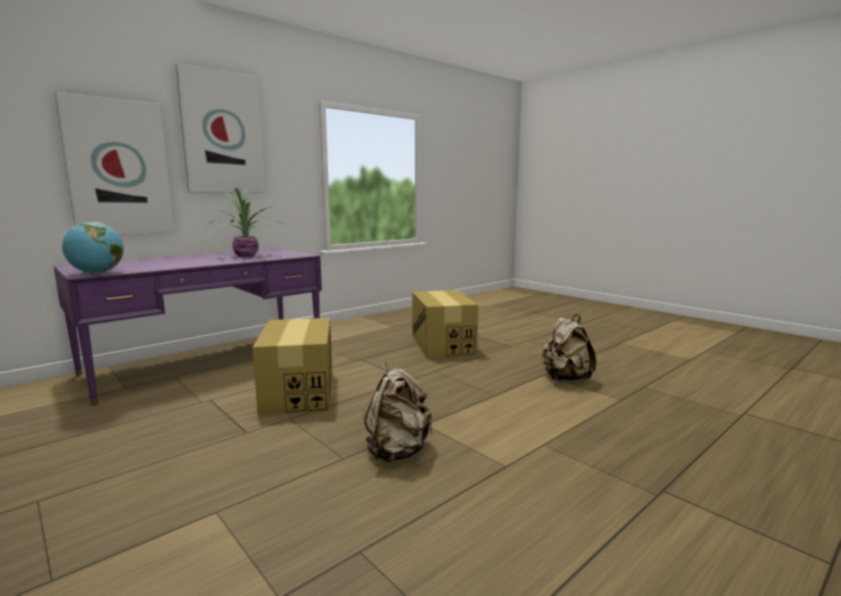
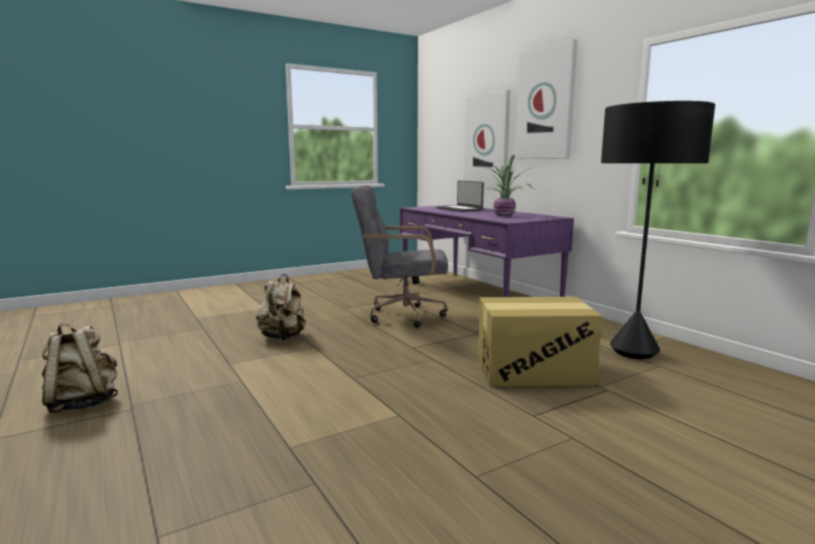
camera: 100 degrees right, 0 degrees up
(97, 273) = (417, 208): globe -> none
(146, 263) = (459, 209): none -> laptop
(298, 392) = (401, 316): cardboard box -> grey office chair
(395, 324) = (634, 352): none -> black floor lamp
(565, 379) = (378, 426): beige backpack -> beige backpack (83, 403)

